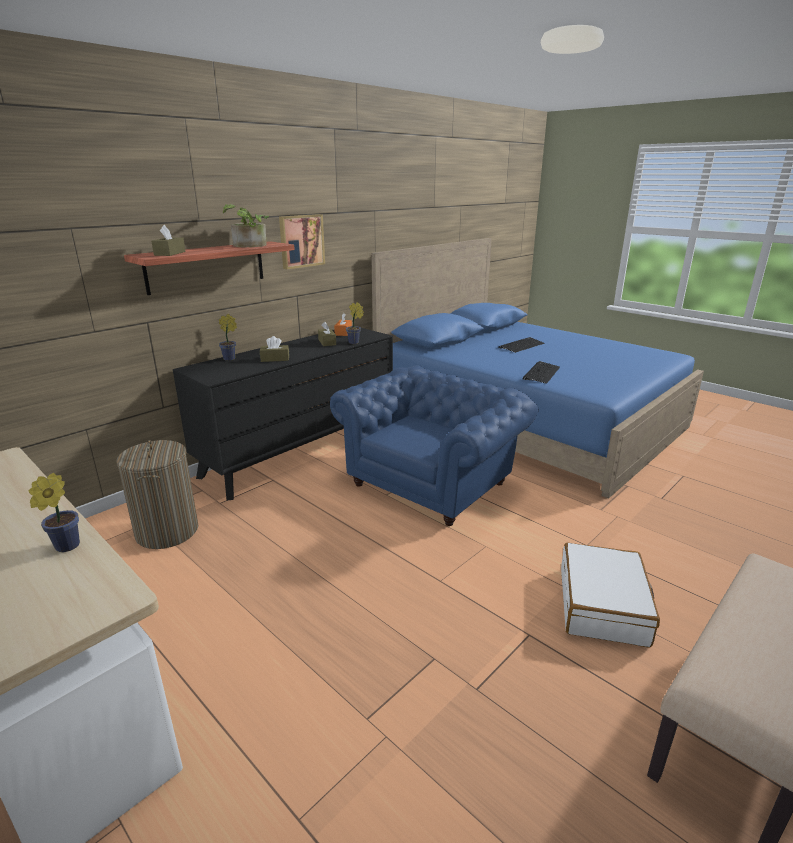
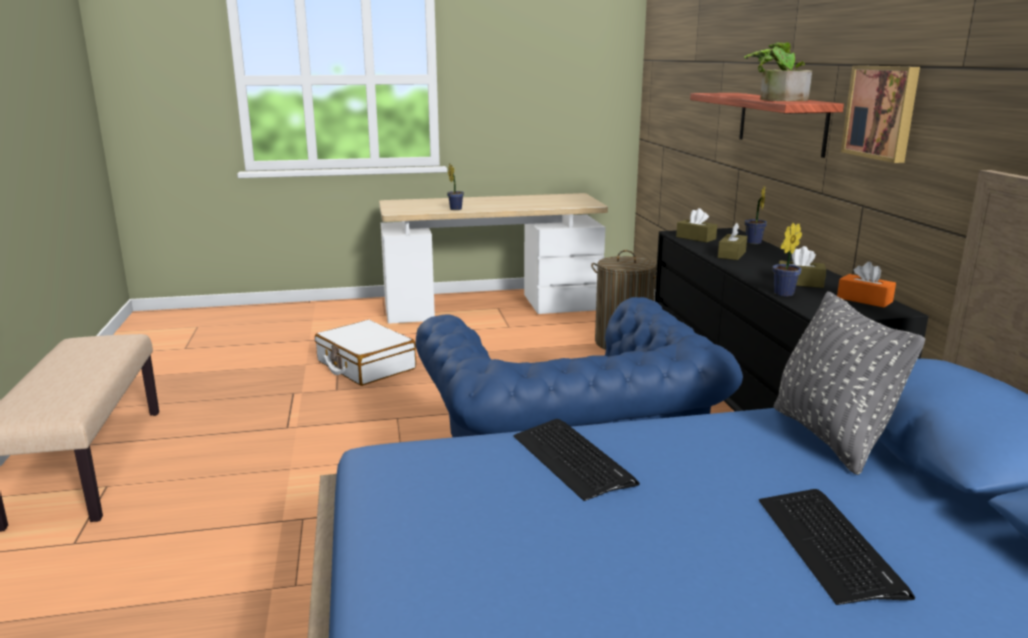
camera: 125 degrees right, 5 degrees down
(170, 253) = (727, 94): brown tissue box -> brown tissue box (696, 238)
(455, 350) = (830, 437): none -> grey pillow
(603, 605) = (240, 474): white suitcase -> white suitcase (365, 365)

